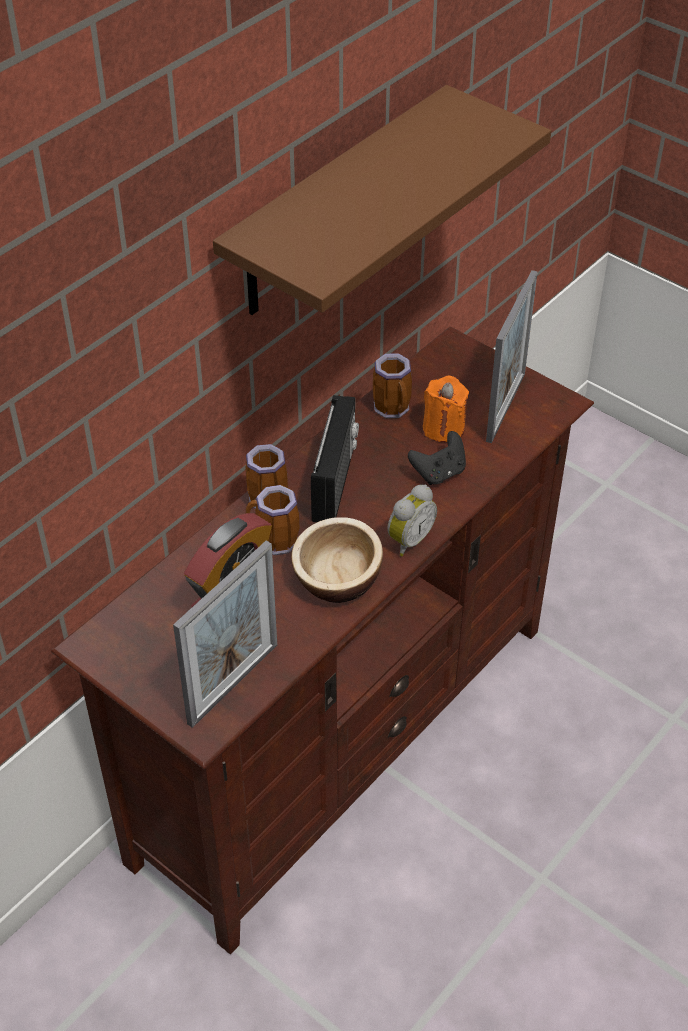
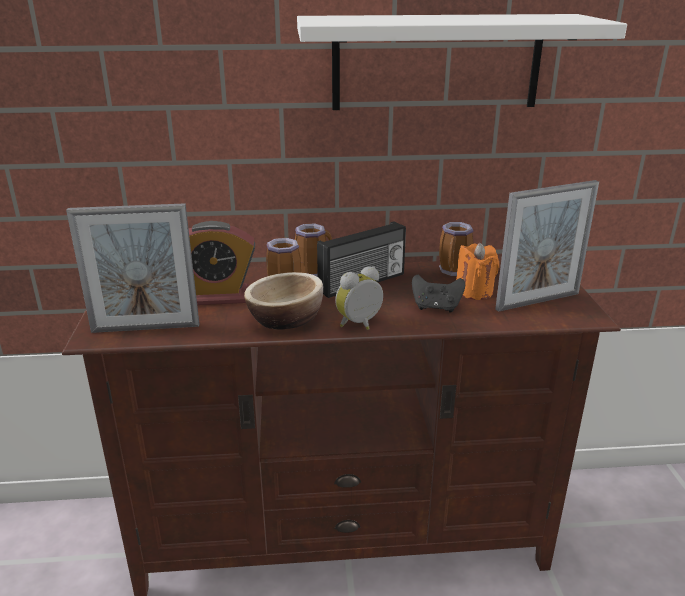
camera: 45 degrees right, 20 degrees down
(336, 205) = (436, 62): brown shelf -> white shelf
(408, 540) = (360, 325): alarm clock -> alarm clock turned 150 degrees clockwise

